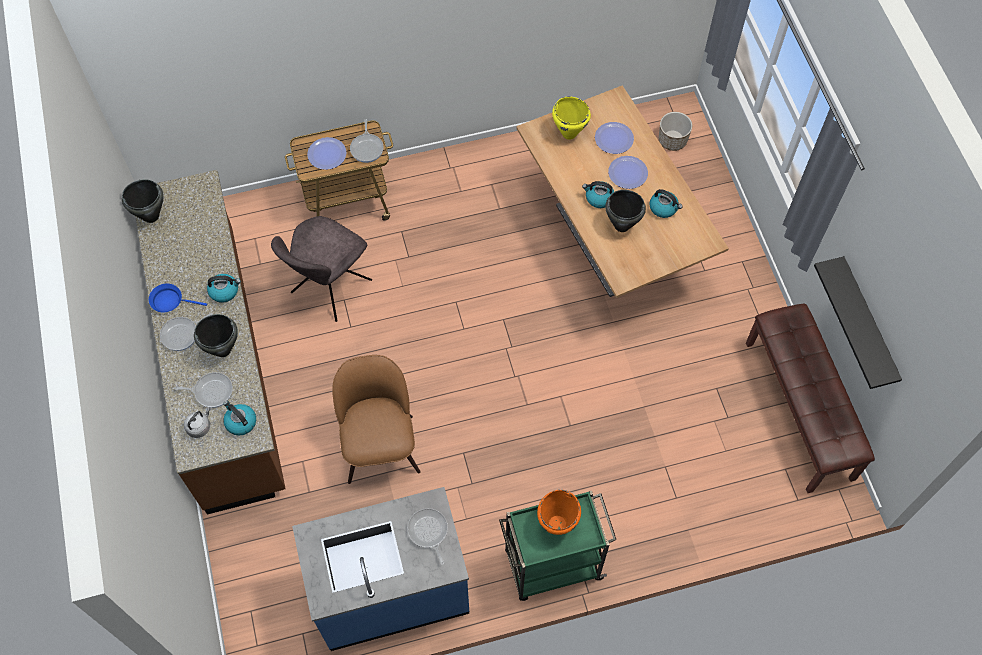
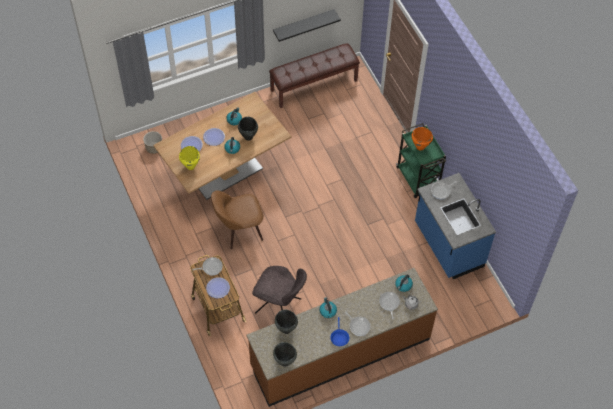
camera: 100 degrees left, 5 degrees down
(222, 349) = (363, 303): black cooking pot -> black cooking pot (286, 330)
(380, 444) = (371, 263): brown chair -> brown chair (239, 229)

